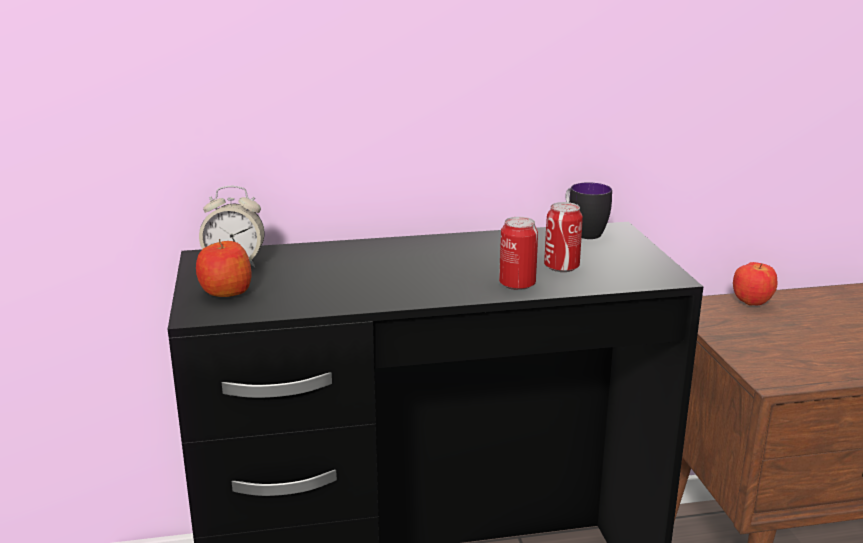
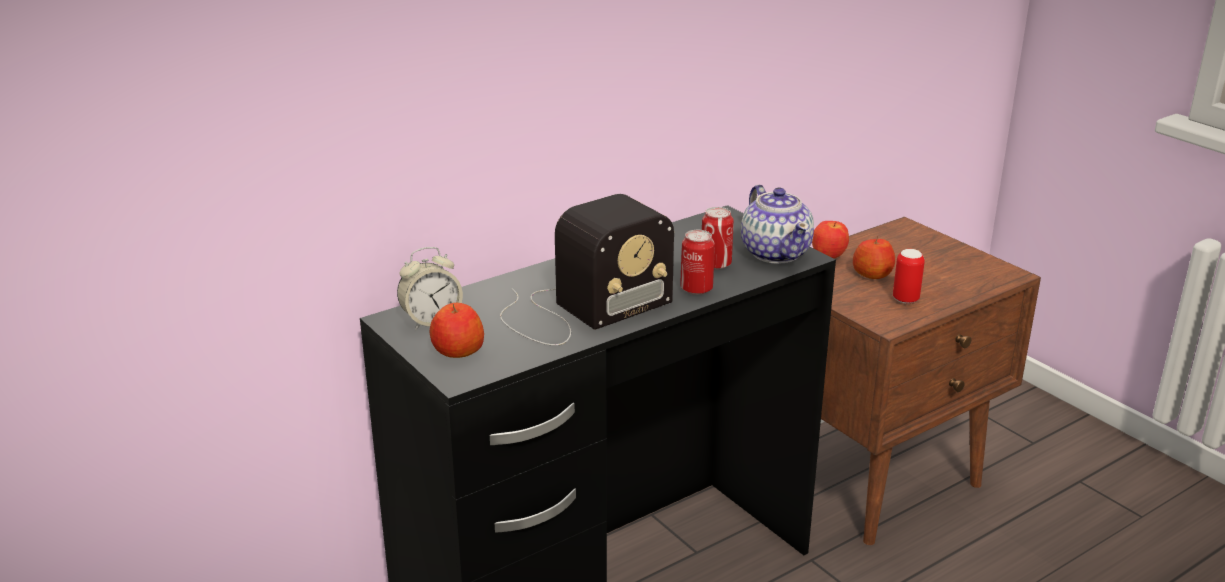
camera: 25 degrees left, 5 degrees up
(378, 281) = (579, 310): none -> radio
(583, 232) = (701, 224): mug -> none
(638, 268) = (776, 252): none -> teapot
(791, 328) = (872, 274): none -> apple
(814, 360) = (905, 299): none -> can

